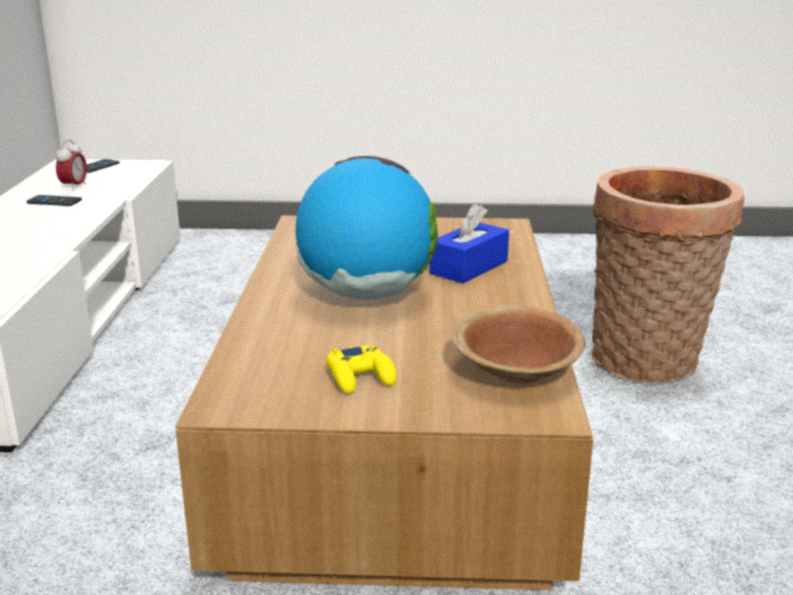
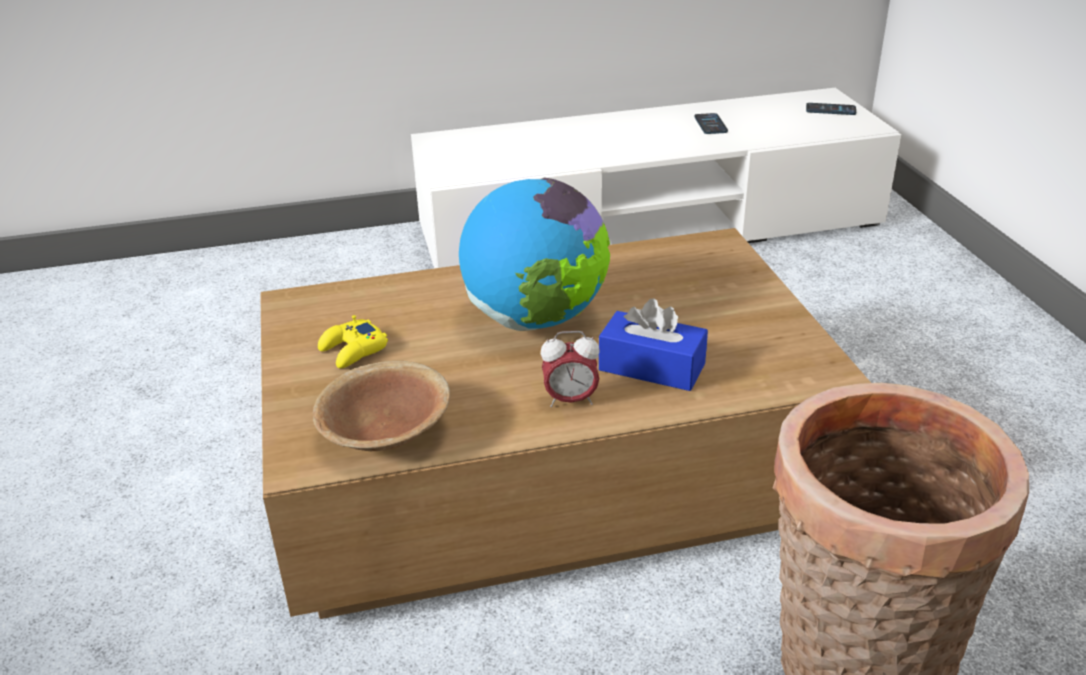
camera: 75 degrees right, 10 degrees up
(74, 187) = (759, 119): alarm clock -> alarm clock (570, 400)

